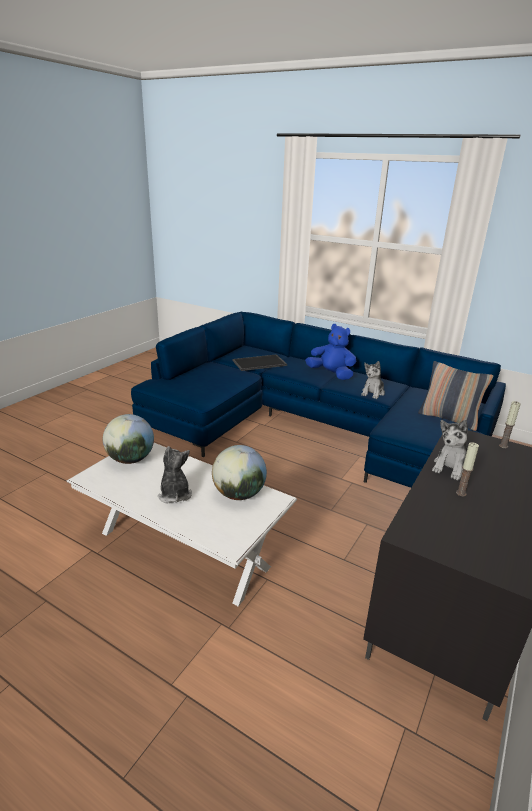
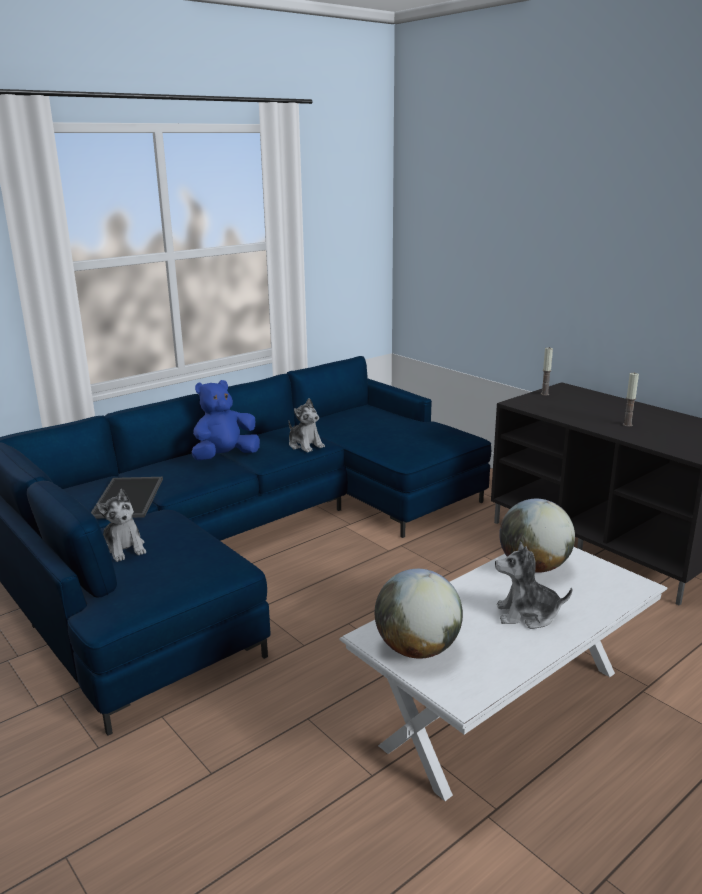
camera: 70 degrees left, 5 degrees down
(448, 419) = (398, 425): pillow -> none
(451, 467) = (583, 418): plush toy -> plush toy (124, 548)

